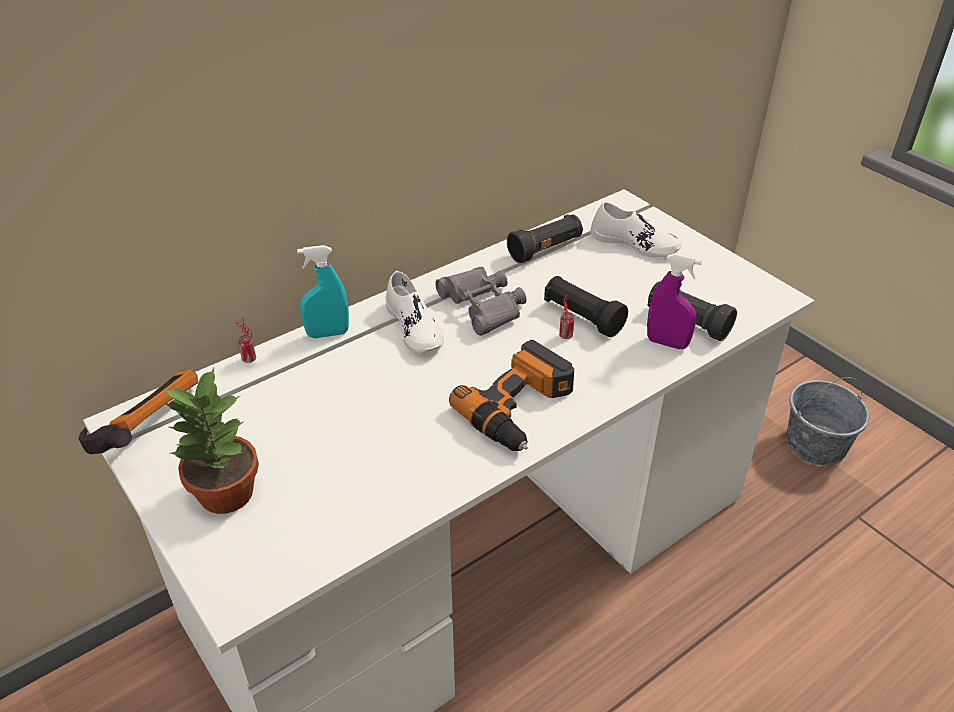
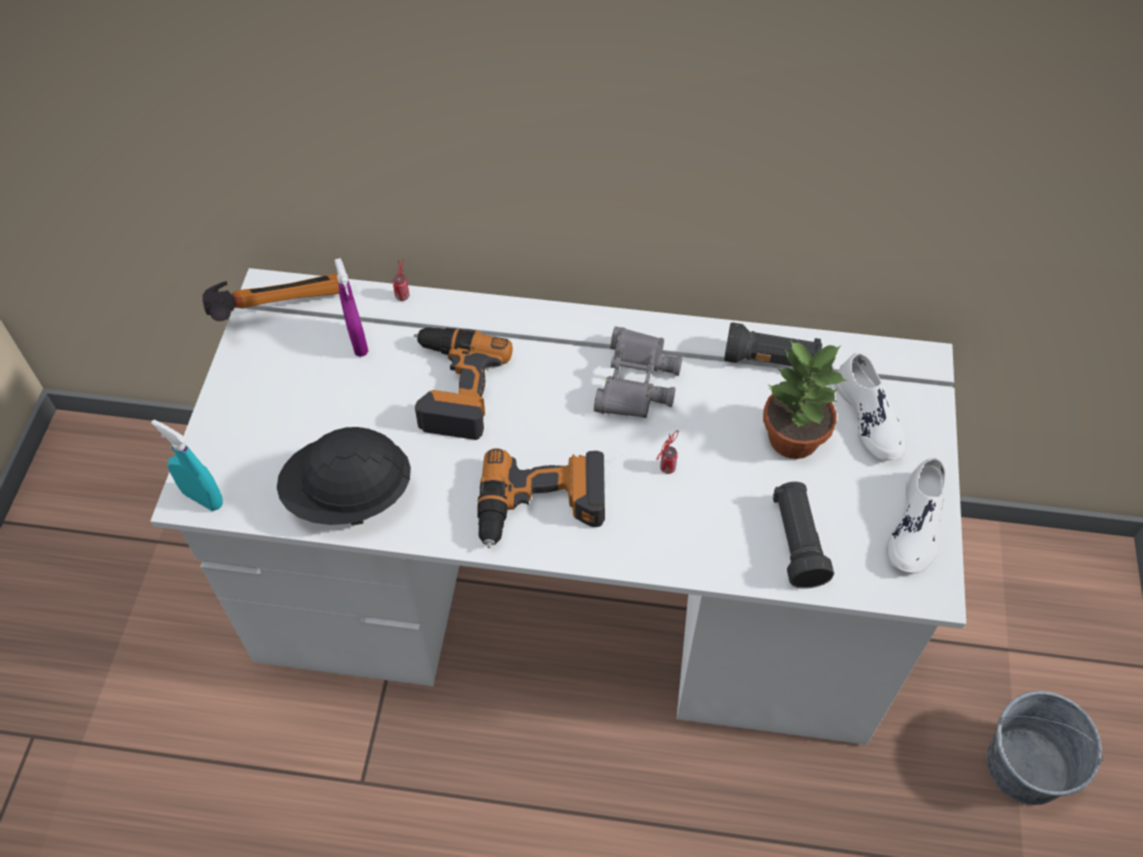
camera: 45 degrees right, 15 degrees up
(224, 494) = (266, 406): potted plant -> potted plant (791, 438)
(328, 334) = (483, 315): turquoise spray bottle -> turquoise spray bottle (203, 498)
(363, 385) = (452, 387): none -> power drill
(375, 500) = (349, 496): none -> black hard hat
(414, 327) = (555, 360): white shoe -> white shoe (916, 526)
(582, 317) = (707, 461): black flashlight -> none
(667, 343) = (747, 548): purple spray bottle -> purple spray bottle (358, 342)

